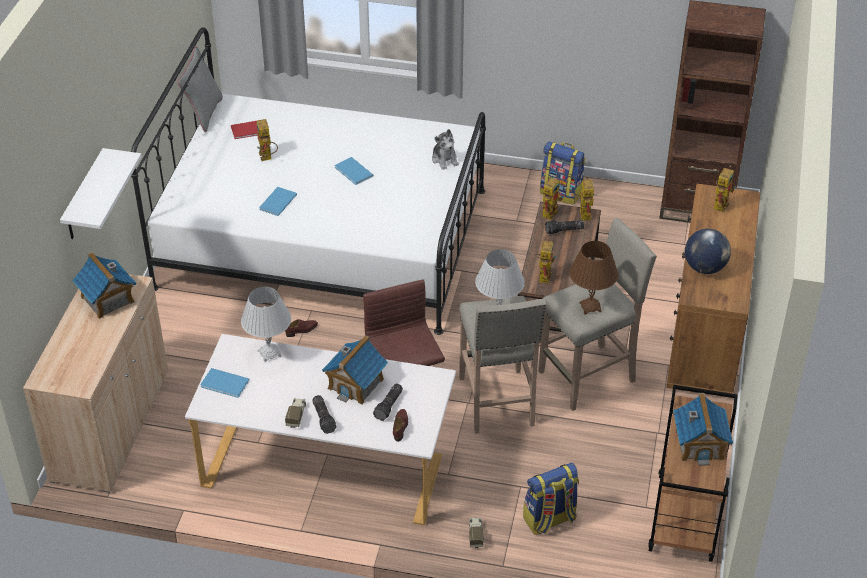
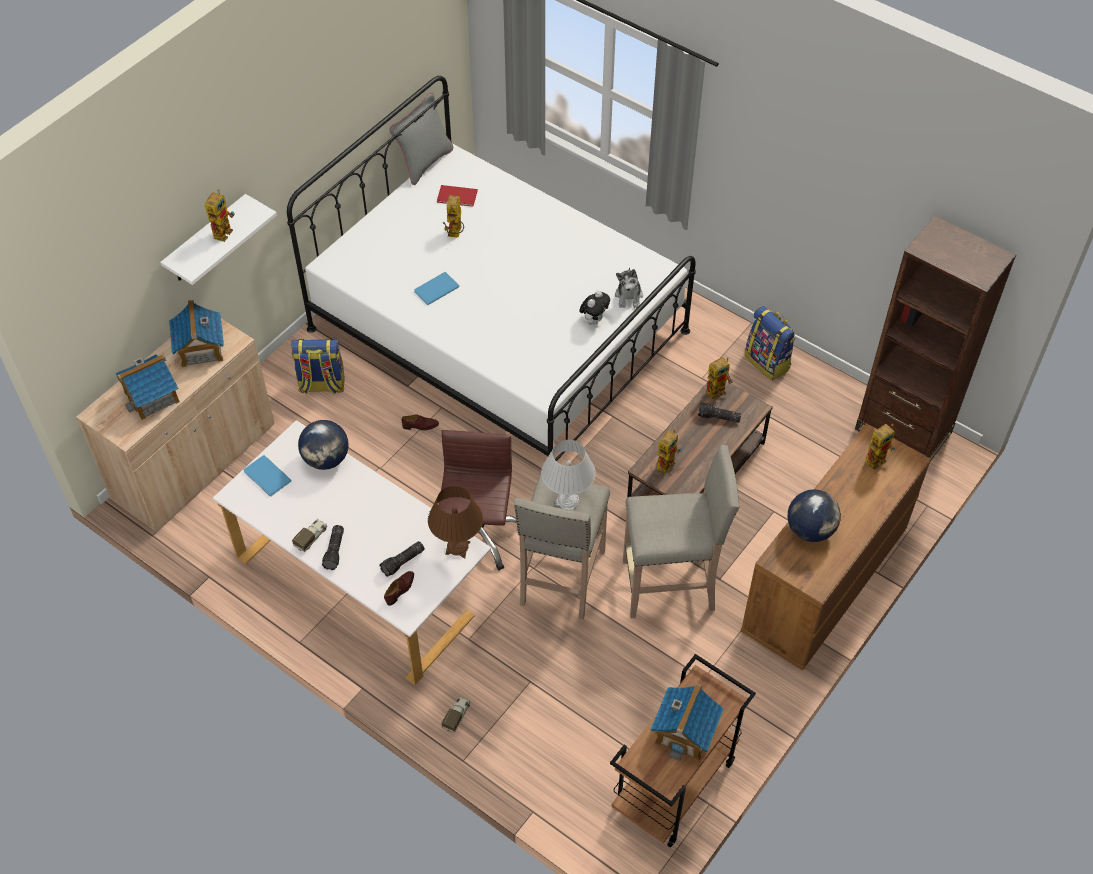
camera: 25 degrees right, 10 degrees up
(269, 353) = (326, 459): white table lamp -> globe
(353, 172) = (529, 280): blue book -> none
(356, 383) = (386, 524): toy house -> toy house (152, 397)
(427, 184) = (594, 320): none -> plush toy
(549, 519) = (537, 730): backpack -> backpack (321, 385)
(583, 213) = (751, 404): toy robot -> toy robot (223, 230)
(590, 307) = (666, 528): brown table lamp -> brown table lamp (457, 548)

